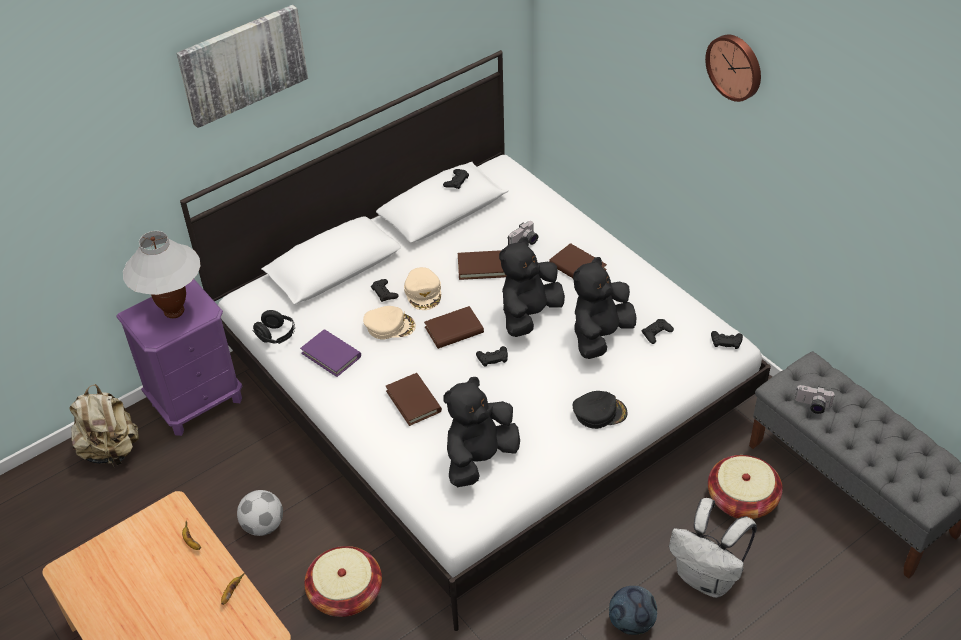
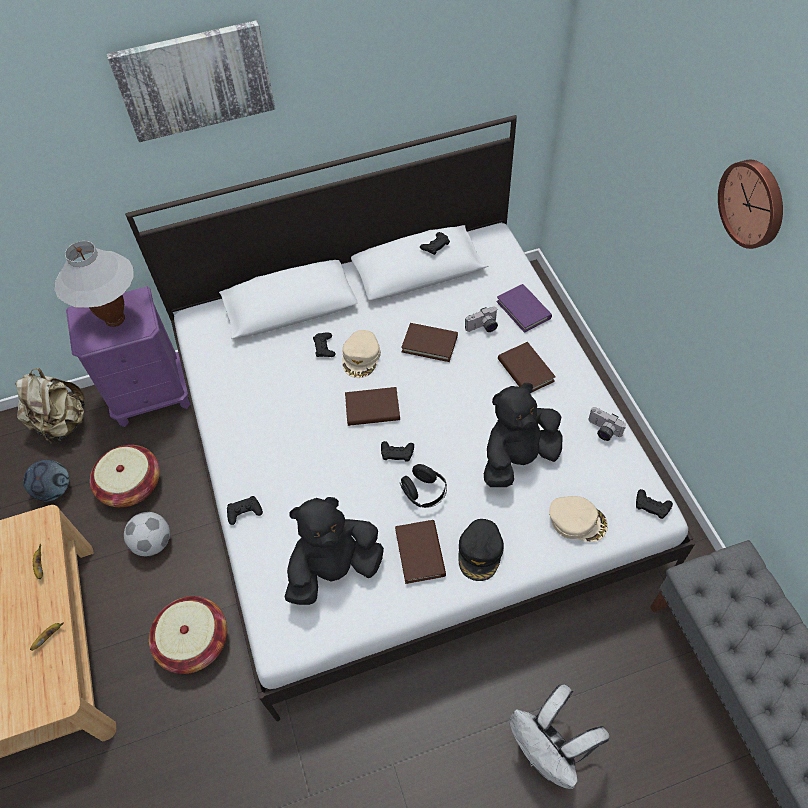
camera: 20 degrees right, 10 degrees up
(276, 336) = (205, 367): black headphones -> black headphones (424, 492)
(331, 355) = (245, 402): purple book -> purple book (523, 310)
(390, 326) = (313, 386): beige cap -> beige cap (577, 520)
(413, 401) = (299, 479): brown book -> brown book (420, 553)
(529, 315) = (454, 412): black plush toy -> none
(599, 412) = (480, 552): black cap -> black cap turned 90 degrees clockwise
(632, 623) = (450, 776): football -> football (54, 490)
(656, 333) = (579, 473): black game controller -> black game controller (244, 511)
(742, 499) = (619, 669): basket -> basket (131, 485)
(812, 406) = (724, 614): camera -> camera (602, 430)

